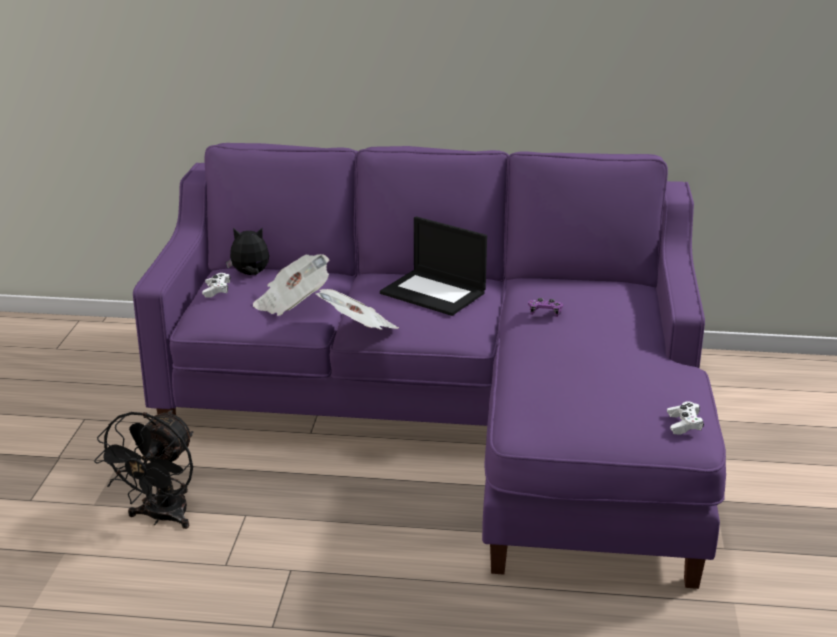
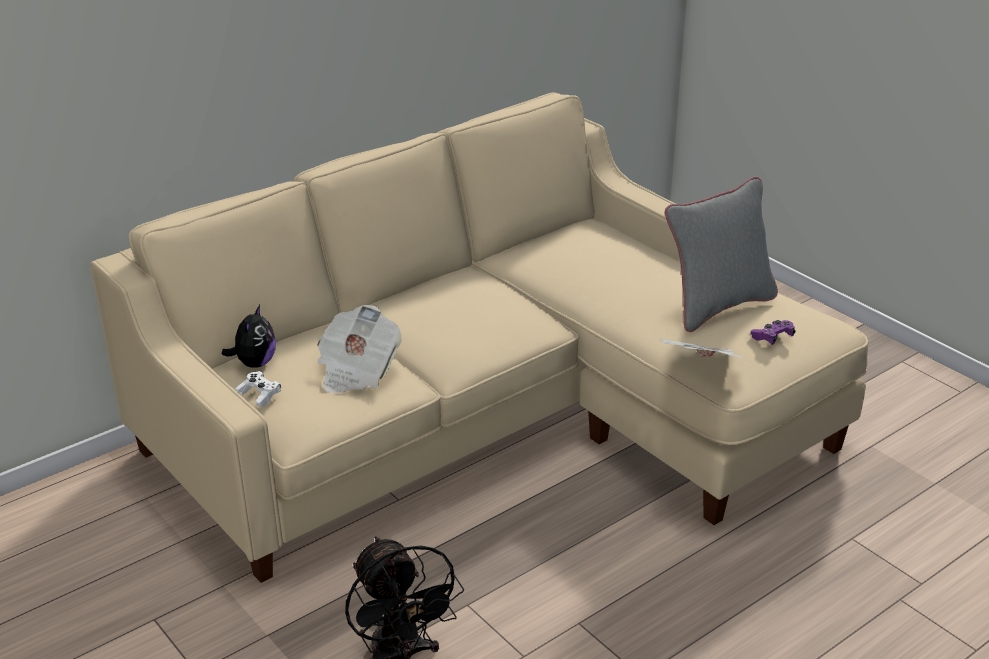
camera: 45 degrees left, 5 degrees up
(250, 274) = (254, 363): plush toy -> plush toy turned 150 degrees clockwise
(358, 329) = (458, 365): newspaper -> newspaper (703, 368)
(434, 293) = (459, 300): laptop -> none
(455, 417) = (492, 416): purple sofa -> beige sofa
(545, 313) = (583, 276): purple game controller -> purple game controller (772, 337)
(612, 378) = (717, 306): none -> grey pillow
(684, 425) = (815, 318): white game controller -> none

